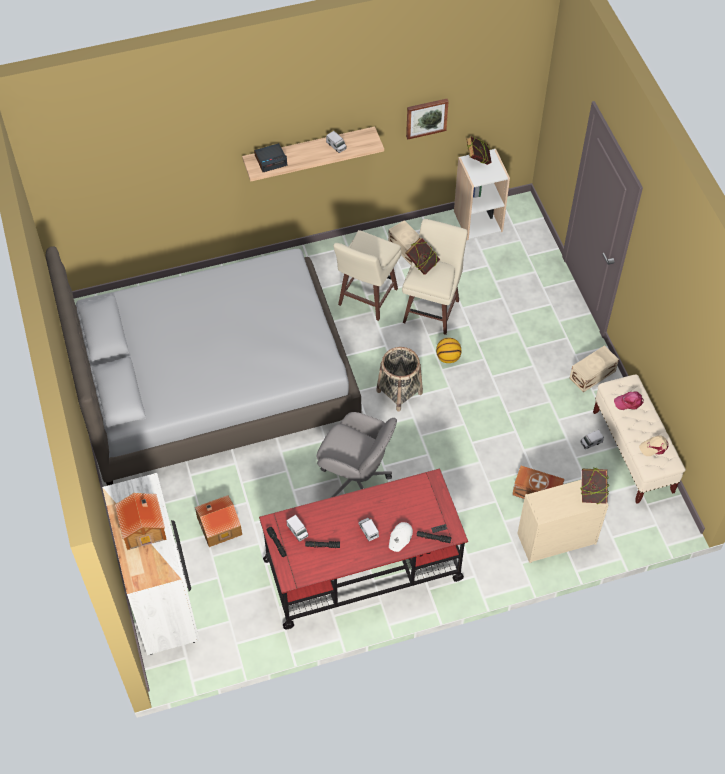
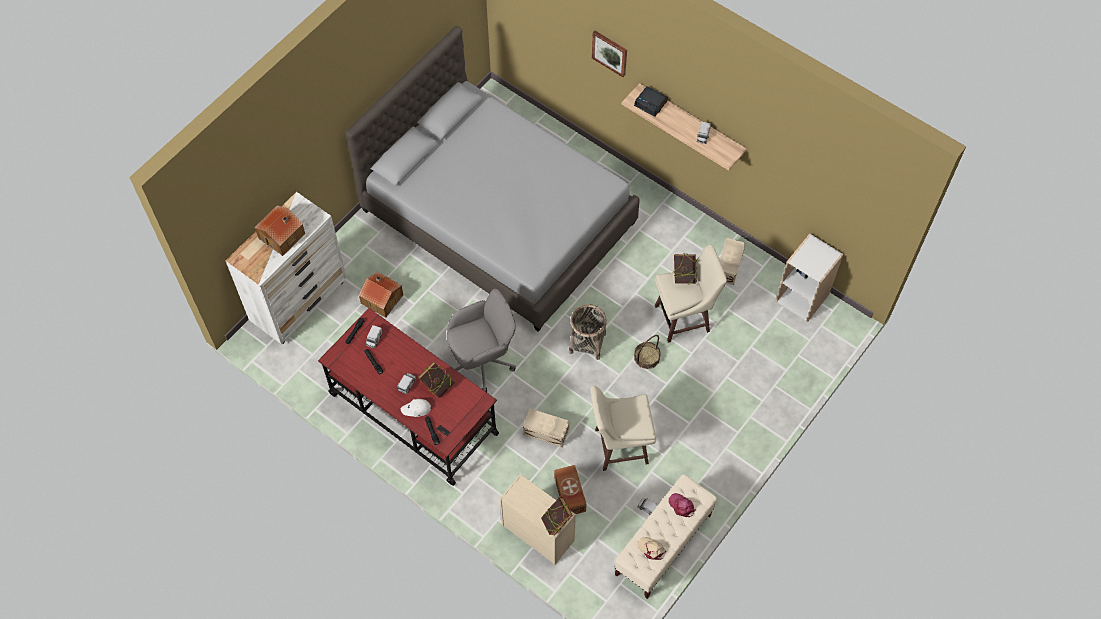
camera: 55 degrees right, 5 degrees up
(355, 483) = (483, 363): grey office chair -> grey office chair turned 105 degrees counterclockwise
(366, 298) = (657, 266): beige stool -> beige stool (619, 446)
(426, 117) = (791, 178): picture -> picture (610, 52)
(448, 357) = (647, 357): basketball -> basket
(477, 160) = (818, 249): book -> book (437, 386)
(593, 374) = (716, 473): beige storage box -> beige storage box (546, 432)

